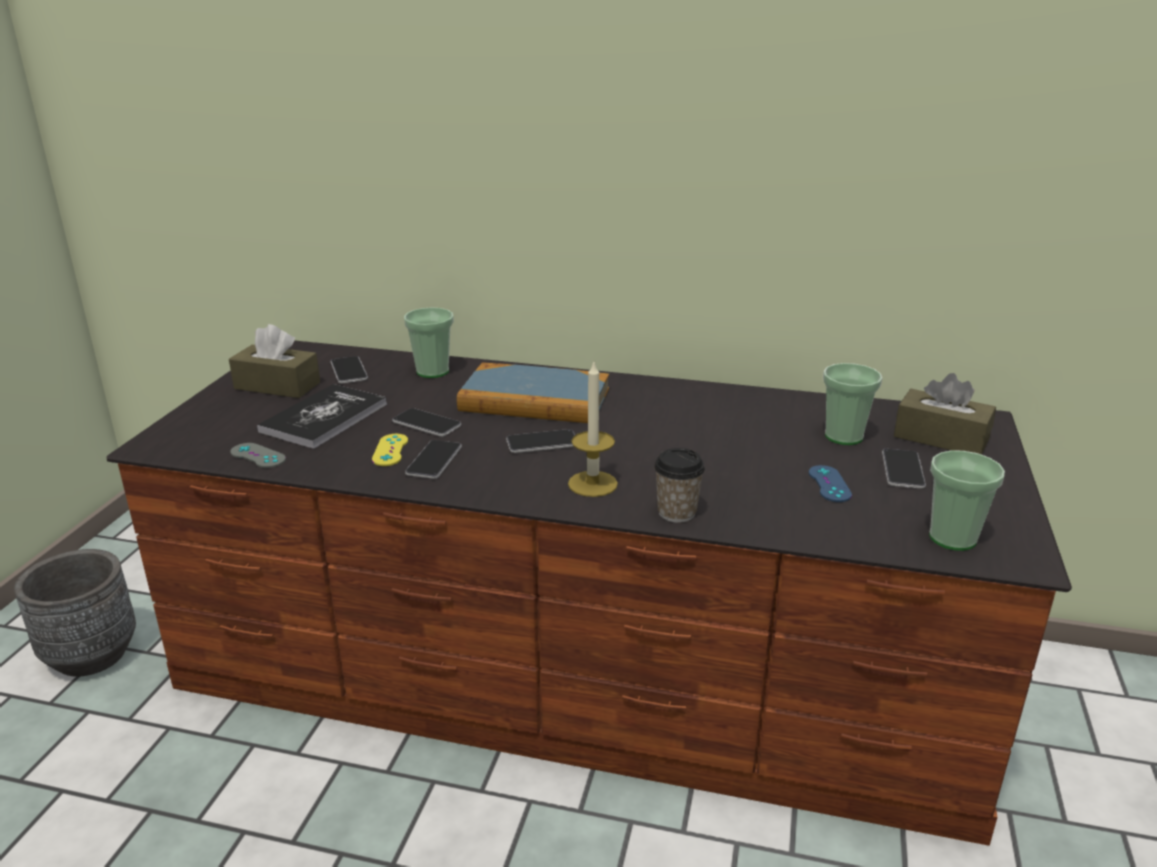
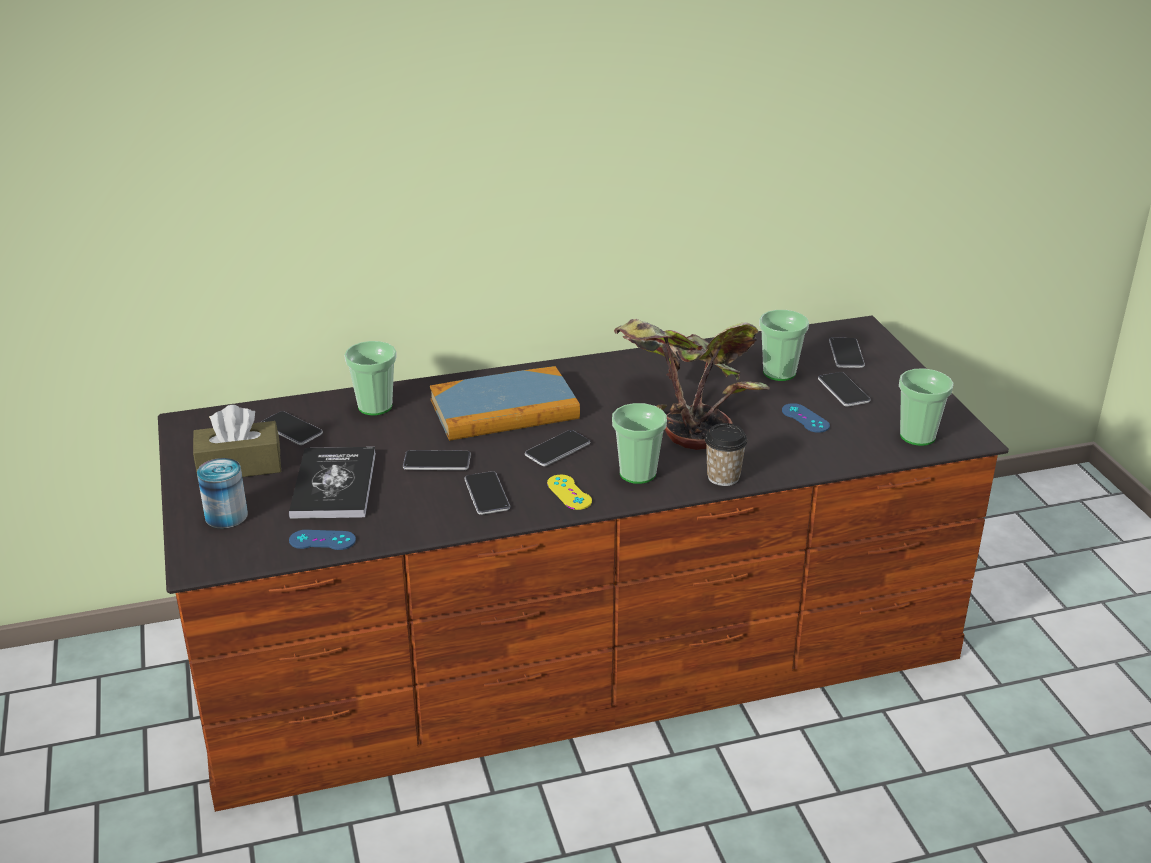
camera: 30 degrees left, 5 degrees up
(91, 655) = (86, 819): grey planter -> none
(218, 417) = (226, 516): none -> can
(258, 456) = (322, 540): grey game controller -> blue game controller
(390, 450) = (436, 497): yellow game controller -> yellow game controller (569, 492)
(592, 484) = (637, 473): candle -> cup
(703, 443) = (683, 410): none -> potted plant
(941, 438) = (846, 354): brown tissue box -> phone

